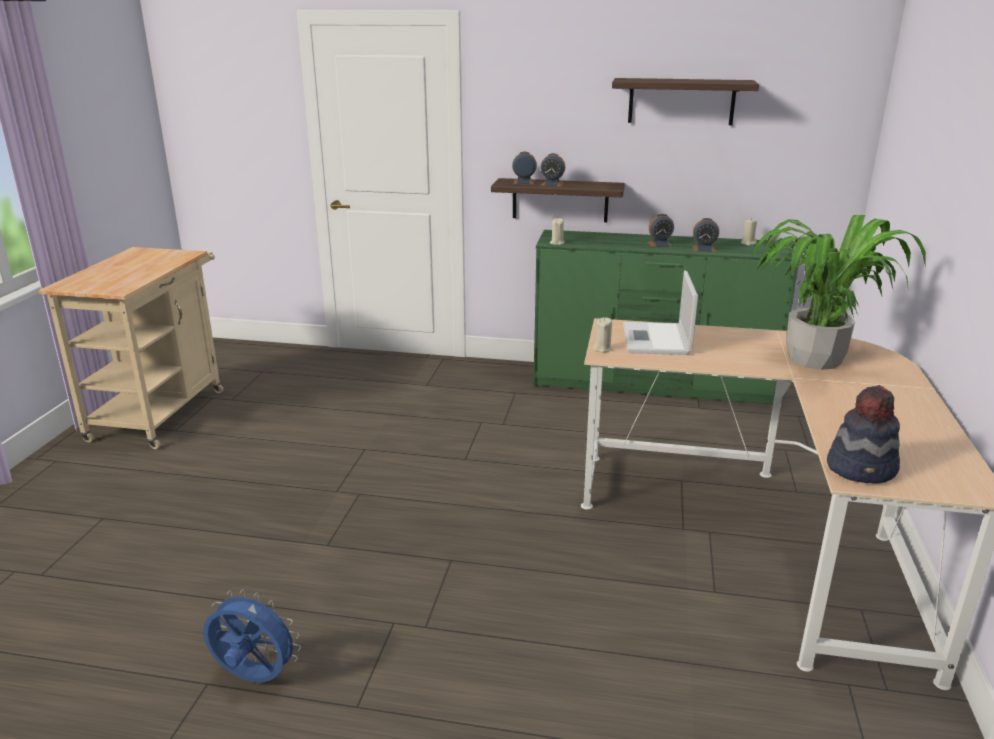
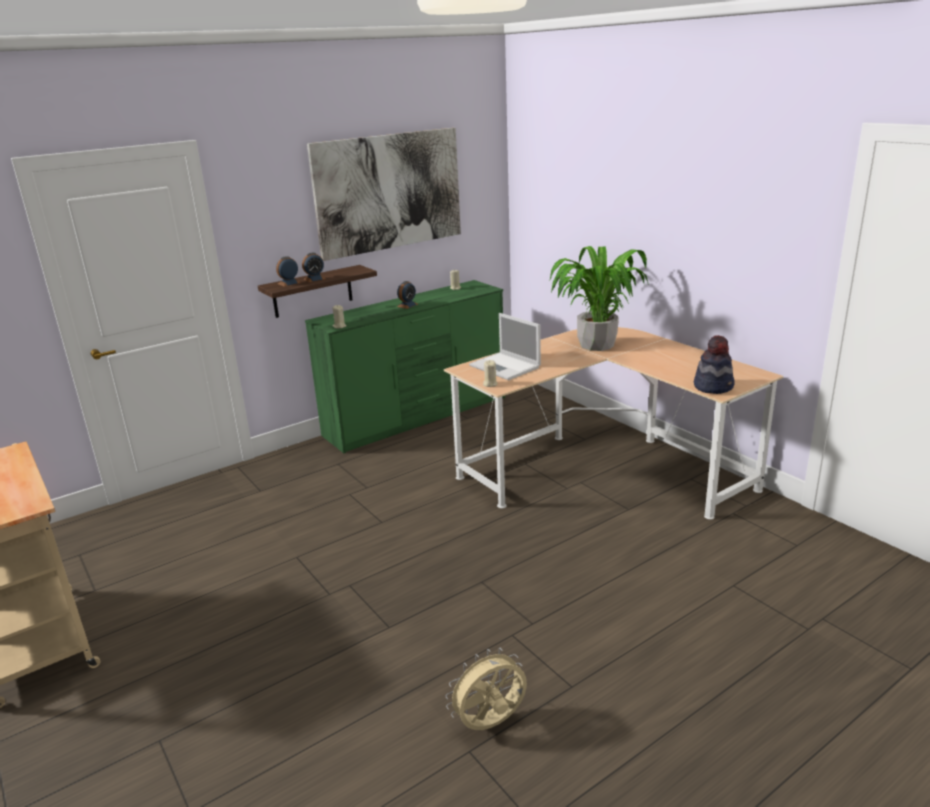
camera: 45 degrees left, 0 degrees up
(253, 678) = (491, 724): blue fan -> beige fan
(681, 101) = (388, 192): shelf -> picture
(704, 249) = (440, 300): alarm clock -> none

